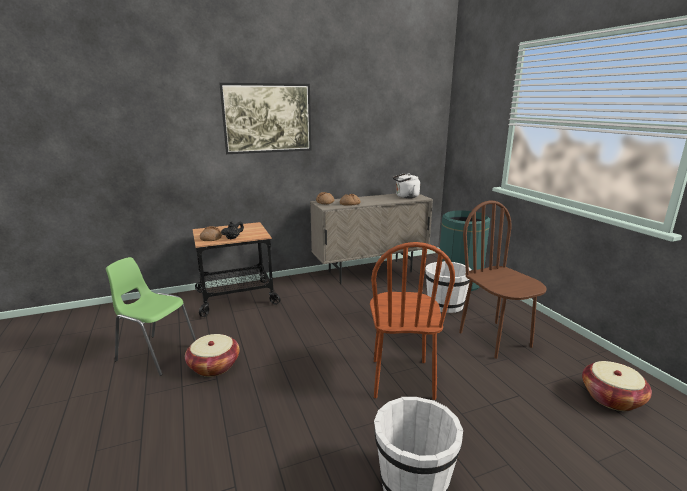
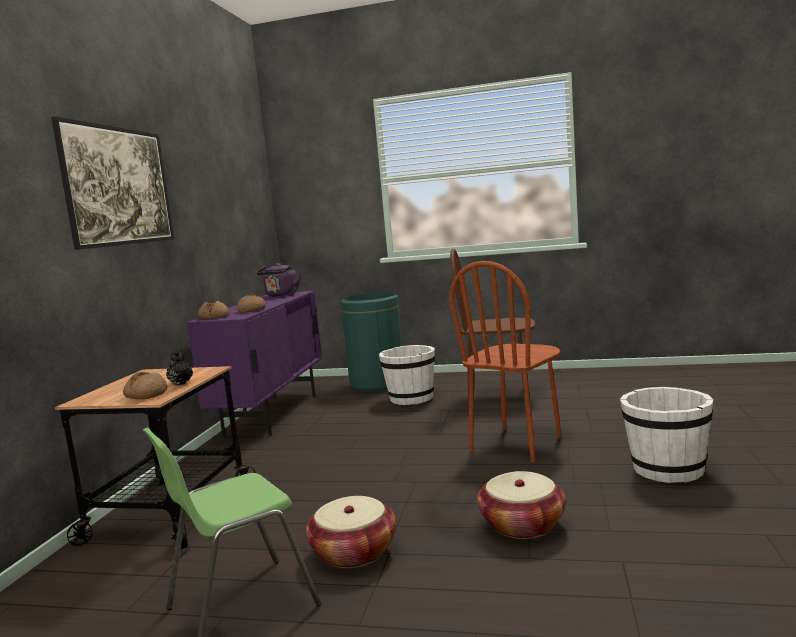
camera: 55 degrees left, 10 degrees down
(370, 272) = (272, 415): beige cabinet -> purple cabinet
(401, 378) = (516, 444): brown chair -> brown chair turned 90 degrees clockwise
(405, 196) = (281, 295): white kettle -> purple kettle
(611, 398) = (615, 383): basket -> basket (522, 525)

